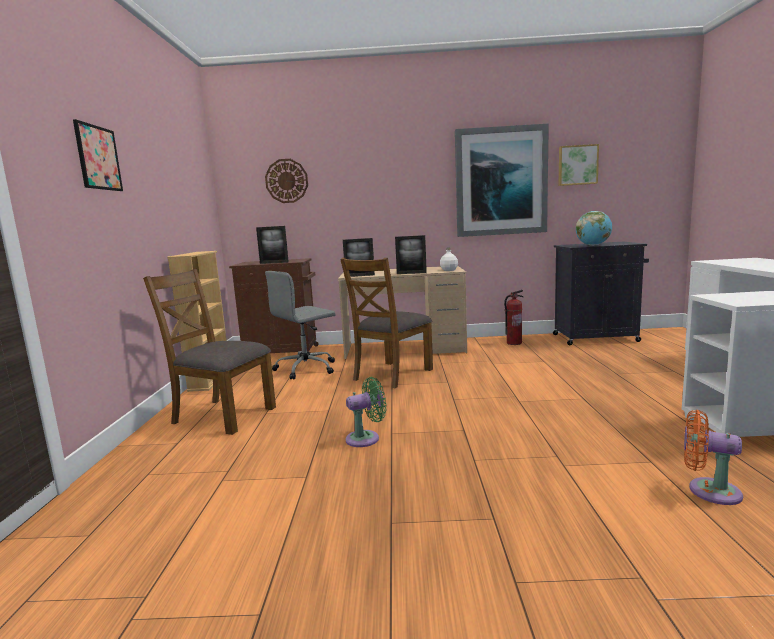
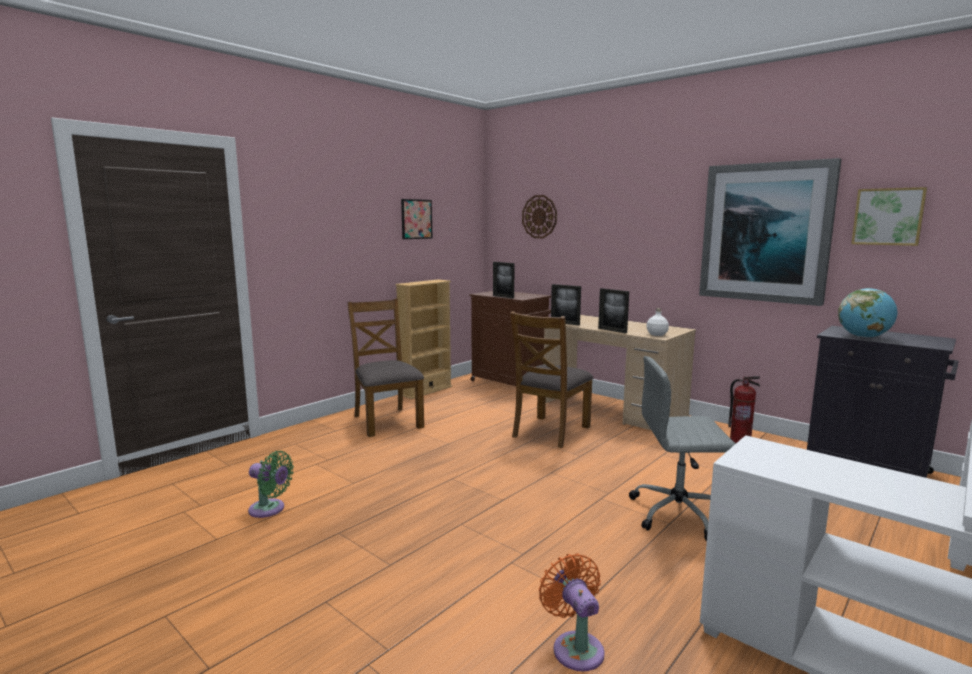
camera: 40 degrees right, 0 degrees up
(98, 158) = (331, 212): picture -> picture (416, 219)
(307, 368) = (500, 403): grey office chair -> grey office chair (679, 514)
(366, 438) = (430, 474): green fan -> green fan (270, 509)
(392, 374) = (550, 431): brown chair -> brown chair turned 45 degrees counterclockwise

